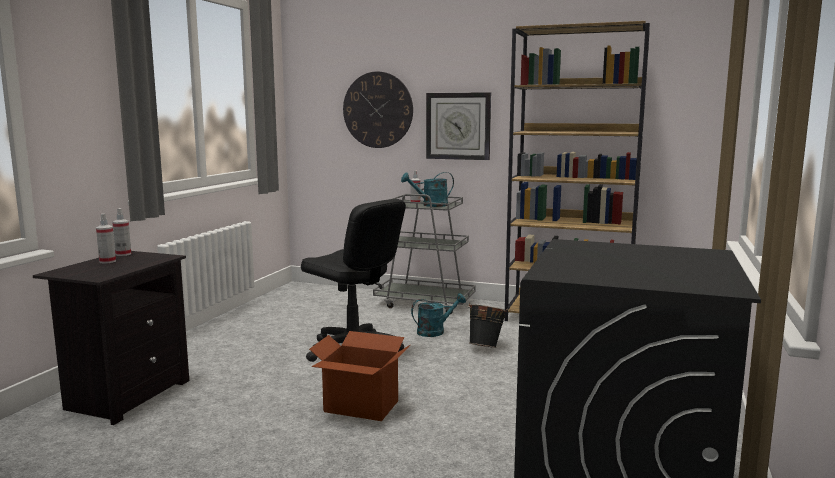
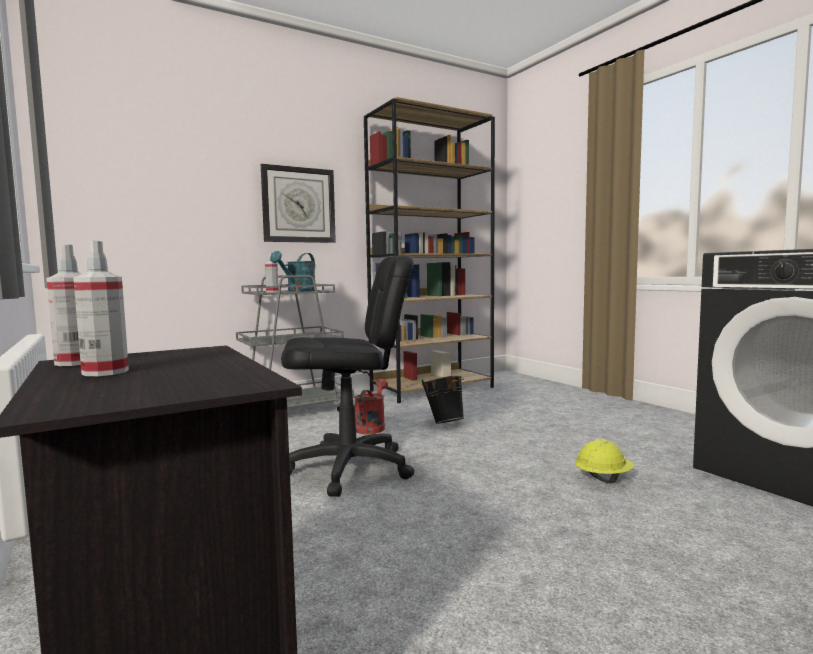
camera: 50 degrees left, 5 degrees down
(361, 407) = (515, 508): cardboard box -> none
(378, 110) = (193, 179): wall clock -> none
(435, 331) = (371, 427): turquoise watering can -> red watering can
(457, 422) = (603, 479): none -> yellow hard hat

